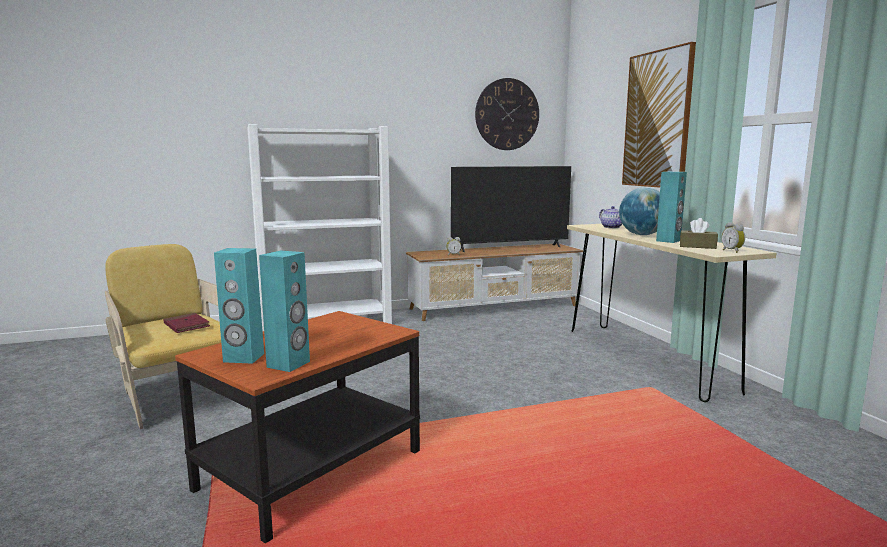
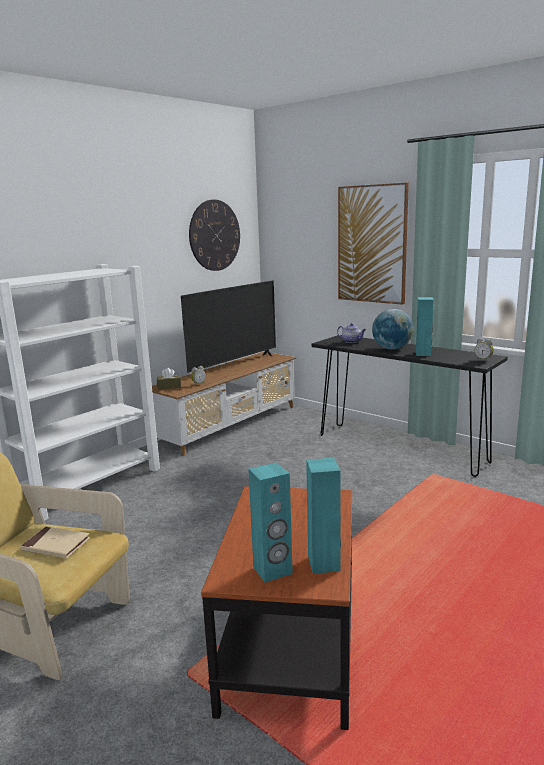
camera: 30 degrees left, 5 degrees up
(186, 326) = (56, 545): red book -> beige book
(645, 358) = (399, 448): beige console table -> black console table
(697, 246) = (453, 358): brown tissue box -> brown tissue box (169, 386)

